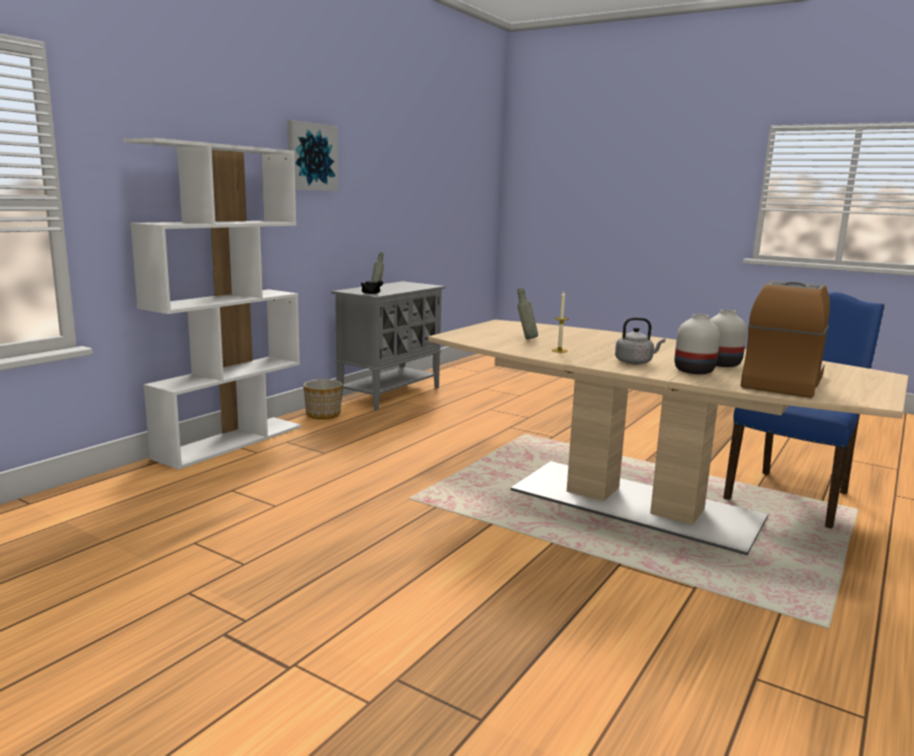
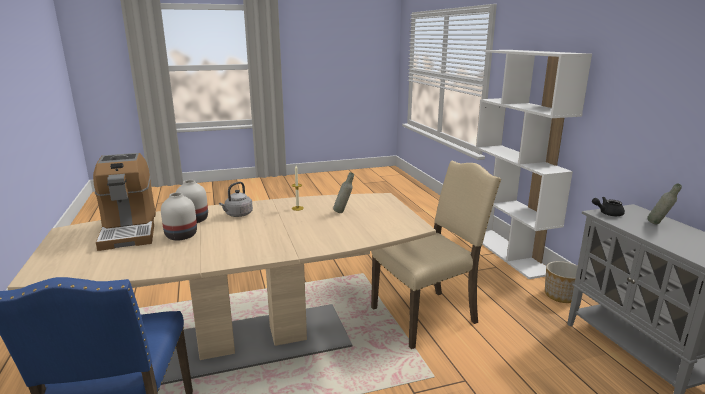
camera: 130 degrees right, 5 degrees up
(311, 157) = (650, 58): picture -> none
(448, 450) = (427, 316): none -> beige chair

